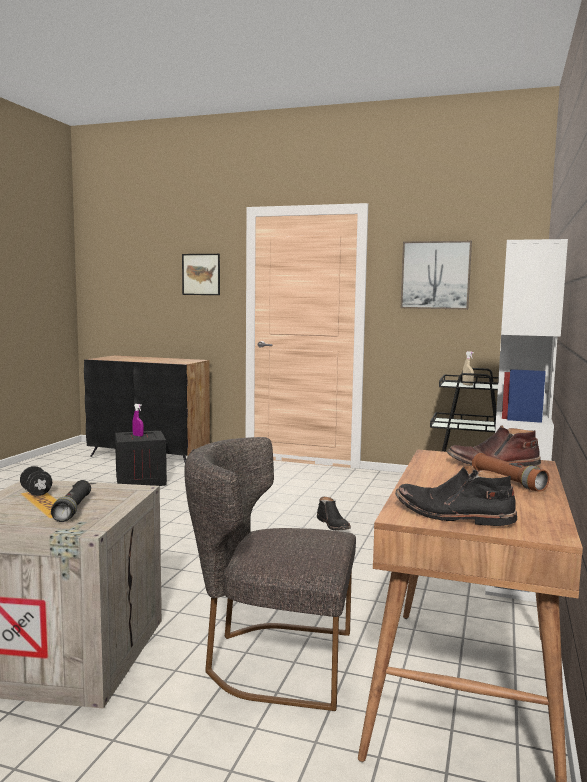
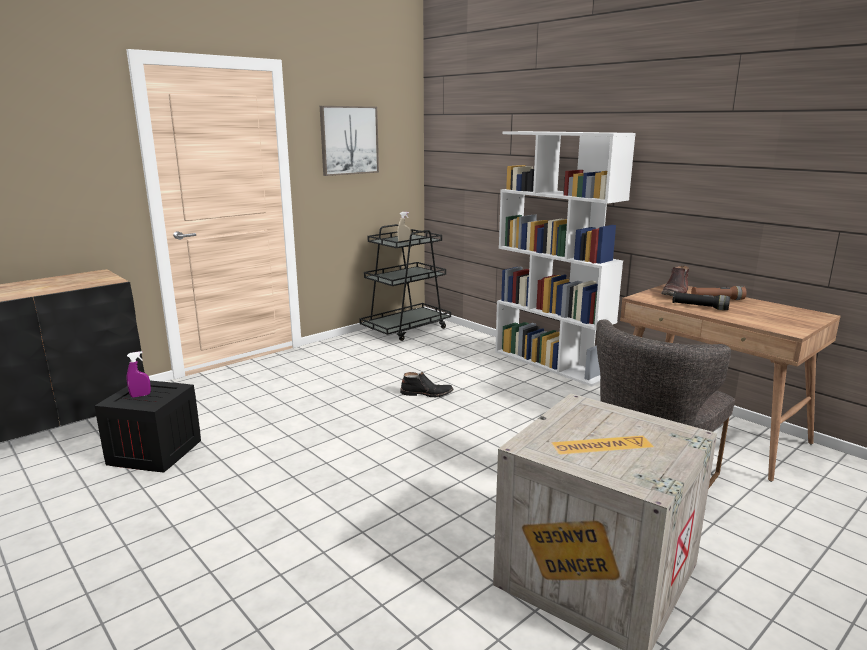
camera: 60 degrees left, 10 degrees up
(36, 493) = (564, 446): black dumbbell -> none
(73, 509) = (632, 434): black flashlight -> black flashlight (699, 307)
(201, 274) = (65, 147): picture -> none
(453, 515) = (789, 322): black boot -> none

